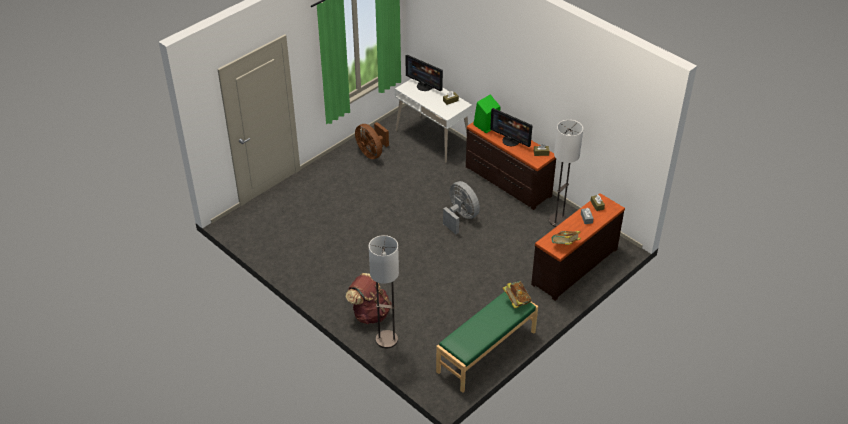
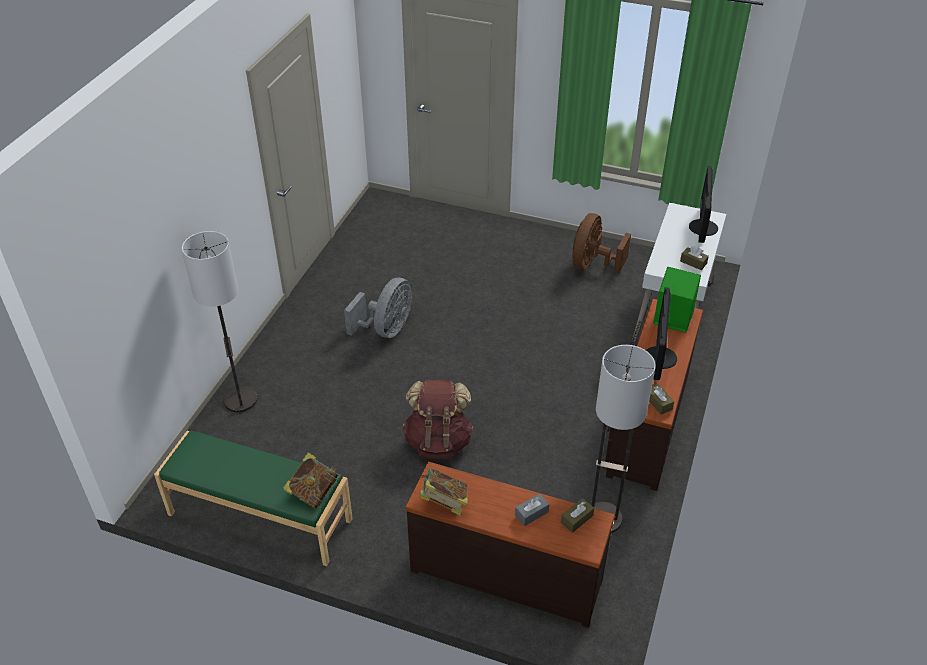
camera: 65 degrees right, 0 degrees up
(370, 313) = (282, 367): brown backpack -> brown backpack (438, 441)
(460, 217) = (526, 395): grey fan -> grey fan (386, 329)

